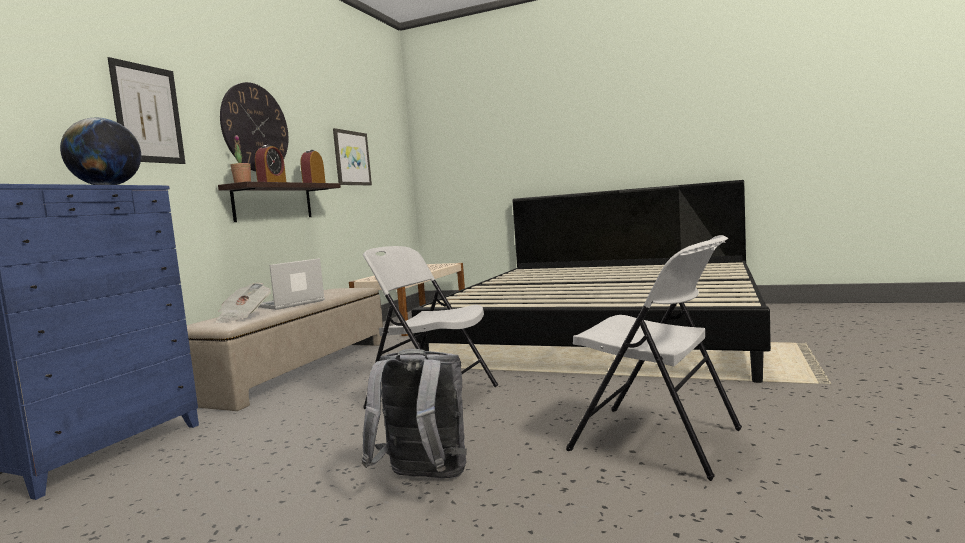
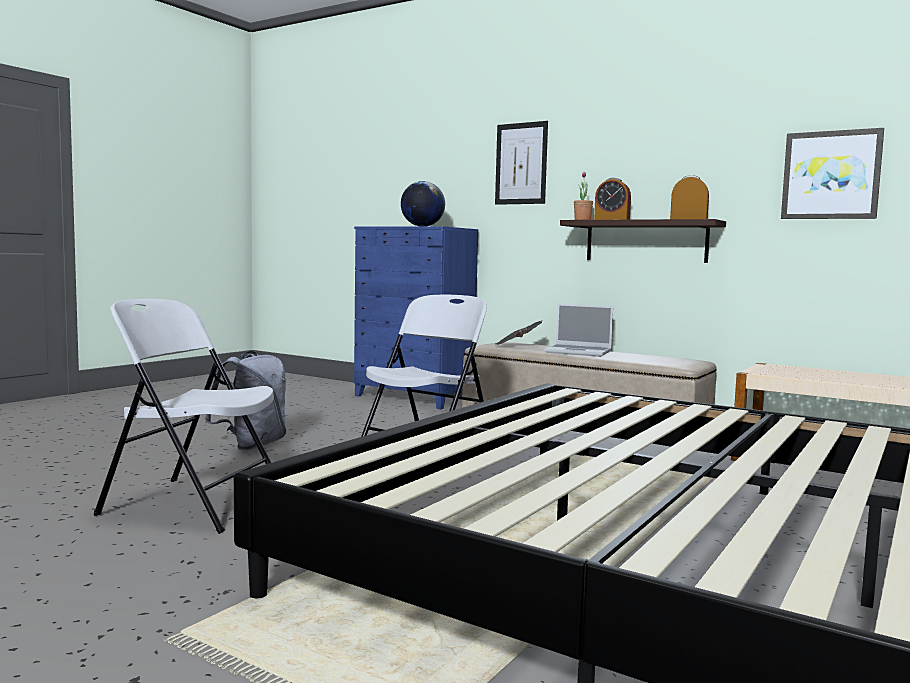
camera: 100 degrees right, 0 degrees up
(255, 128) = (636, 157): wall clock -> none
(290, 304) = (579, 352): laptop -> laptop turned 150 degrees clockwise
(655, 440) = (195, 504): white chair -> white chair turned 60 degrees clockwise

